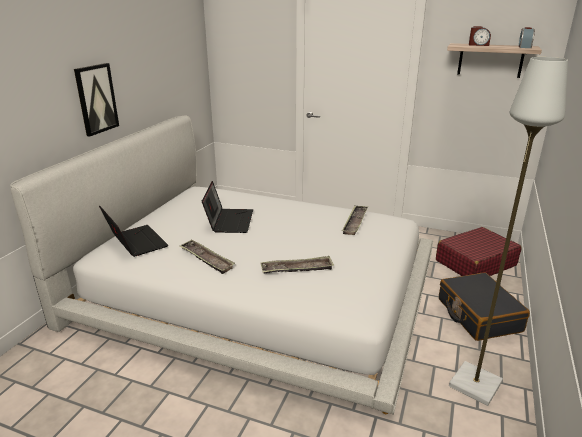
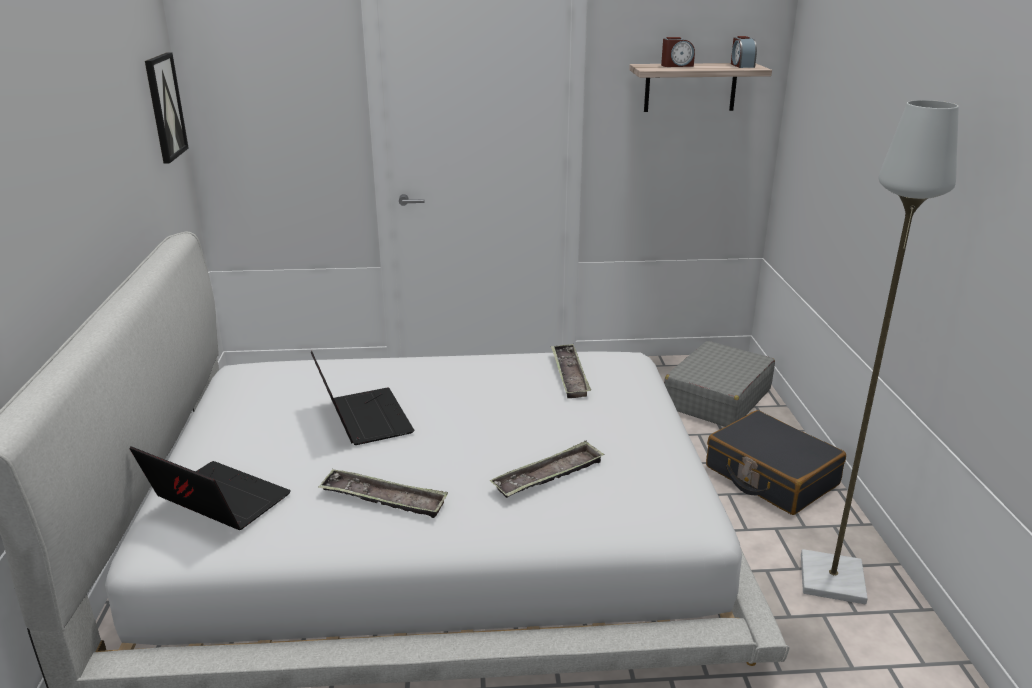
camera: 25 degrees left, 0 degrees up
(96, 99) = (54, 228): picture -> picture (164, 107)
(475, 263) = (716, 398): red suitcase -> grey suitcase

